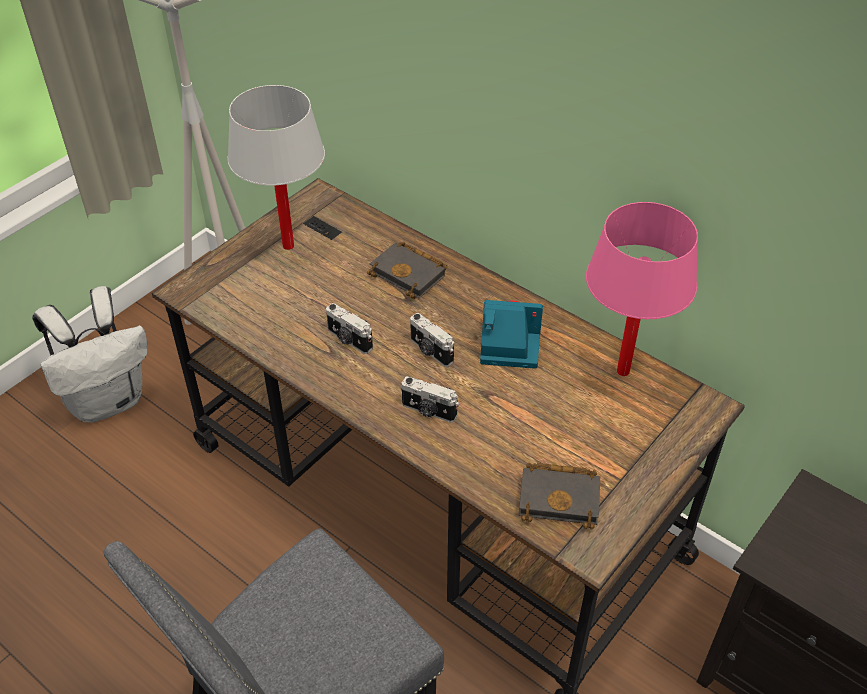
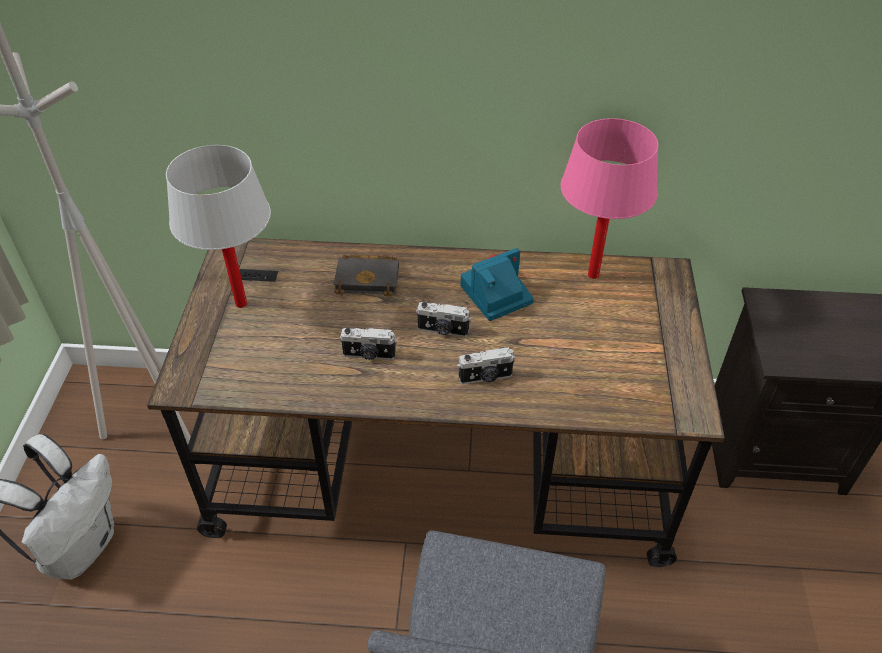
camera: 35 degrees left, 0 degrees up
(561, 497) = (639, 388): black book -> none

